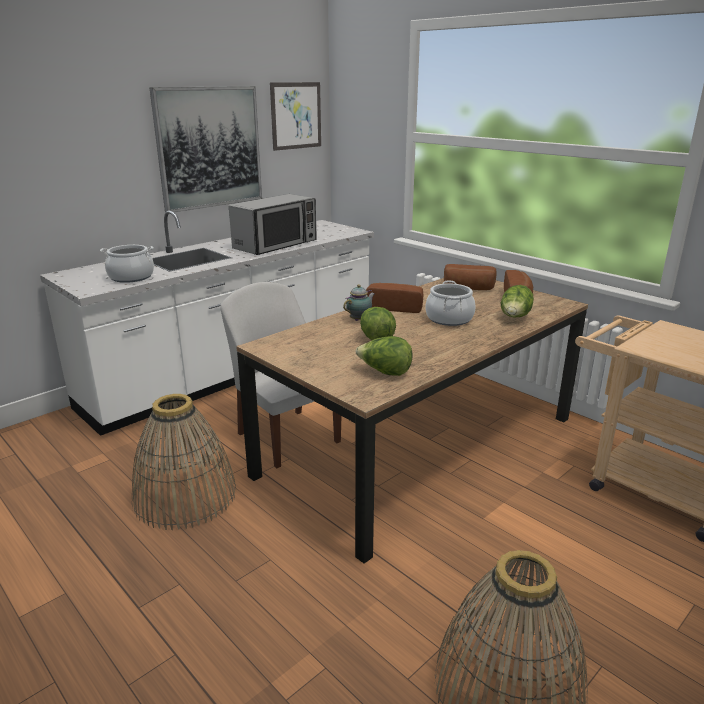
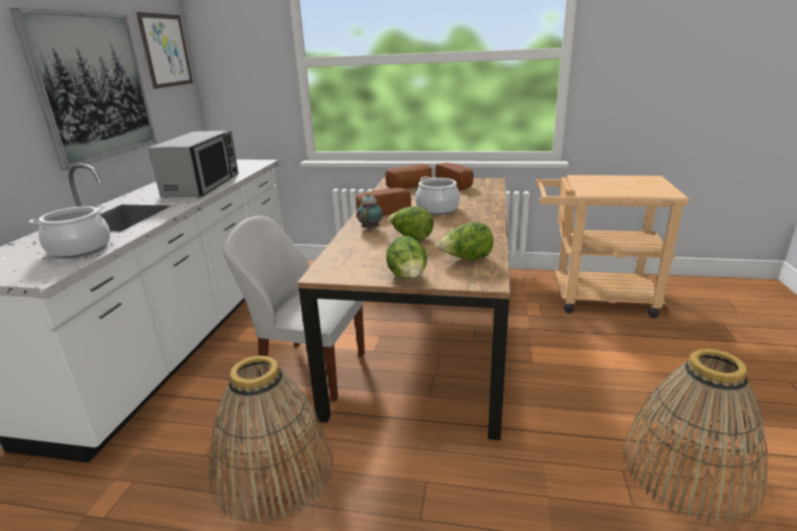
camera: 35 degrees left, 0 degrees up
(515, 318) = (479, 197): lettuce -> lettuce (408, 278)

